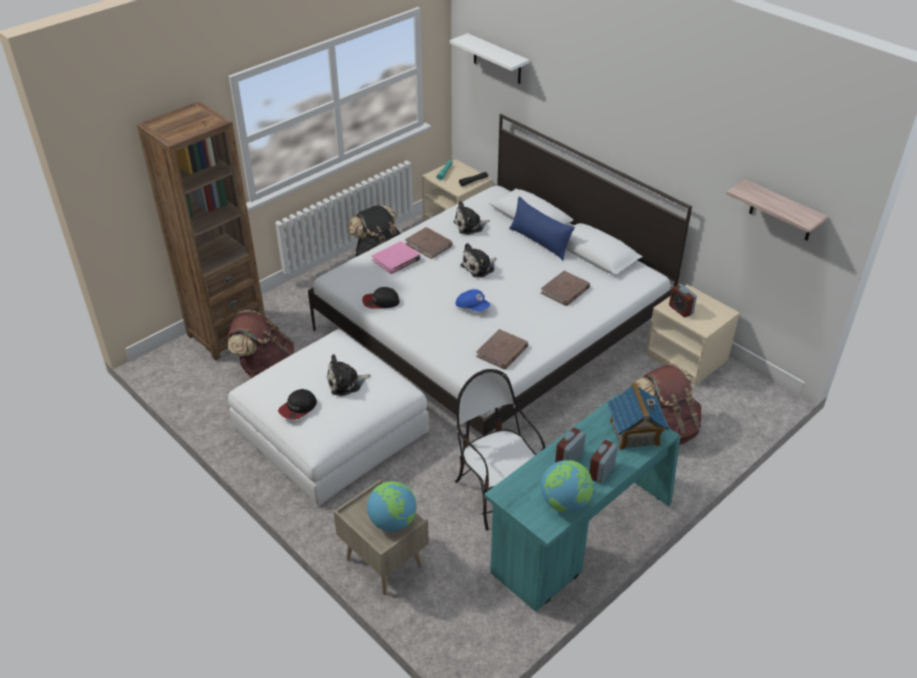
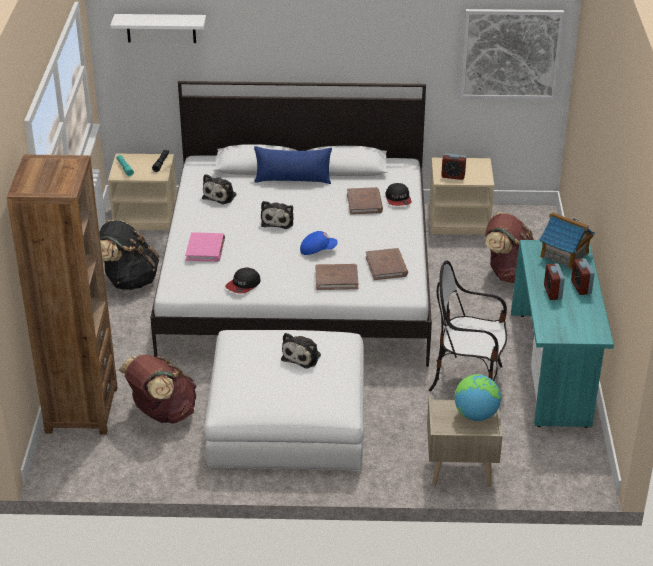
camera: 45 degrees left, 5 degrees down
(298, 408) = (296, 393): cap -> cap (398, 199)
(429, 245) = (211, 225): brown book -> brown book (336, 279)
(565, 503) = (589, 317): globe -> none
(781, 211) = (510, 54): shelf -> picture

